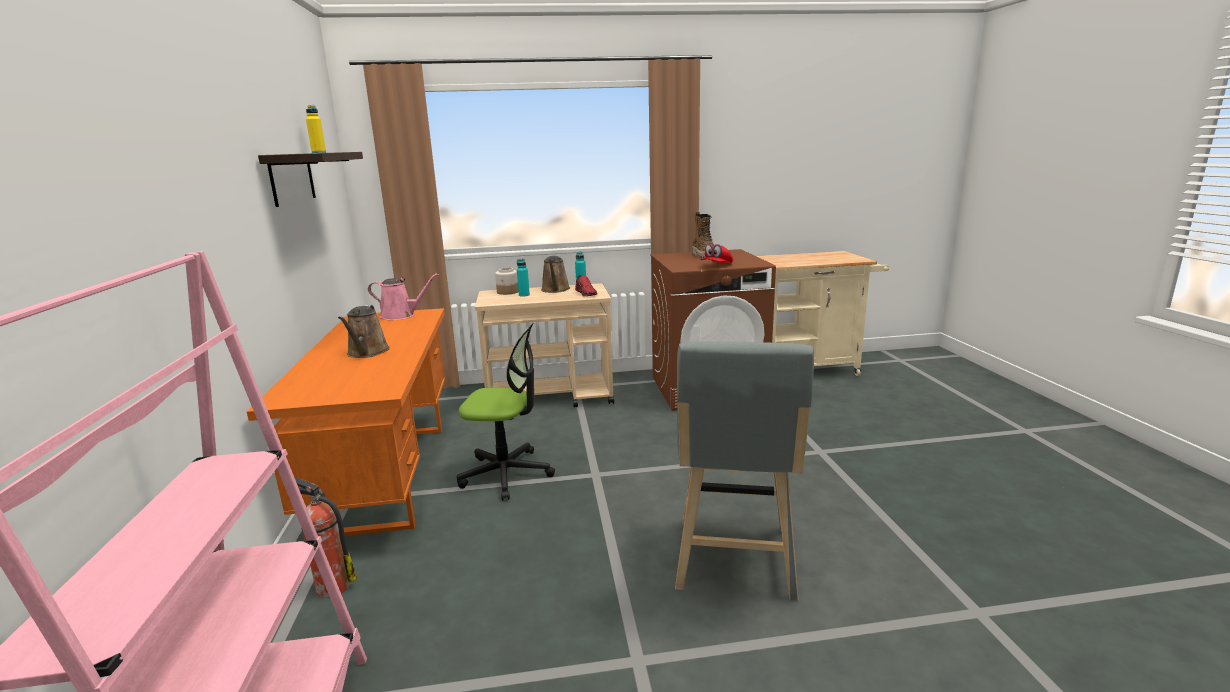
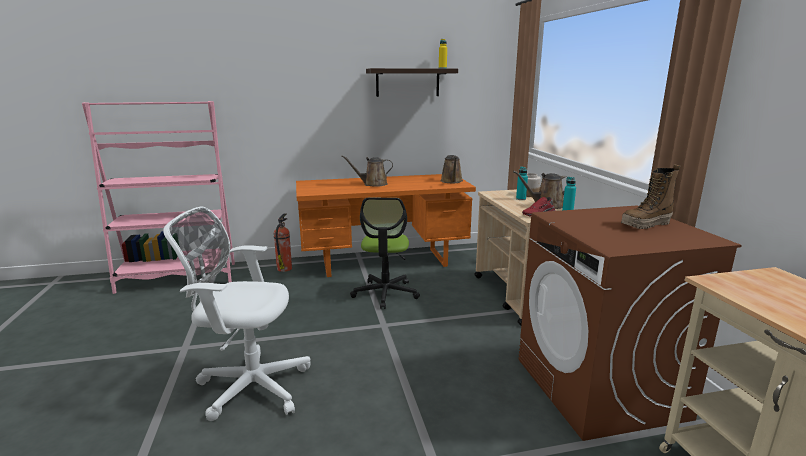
camera: 85 degrees right, 0 degrees up
(401, 316) = (452, 181): pink watering can -> brown watering can
(716, 266) = (579, 228): red cap -> none
(734, 563) = (249, 386): grey stool -> white office chair

